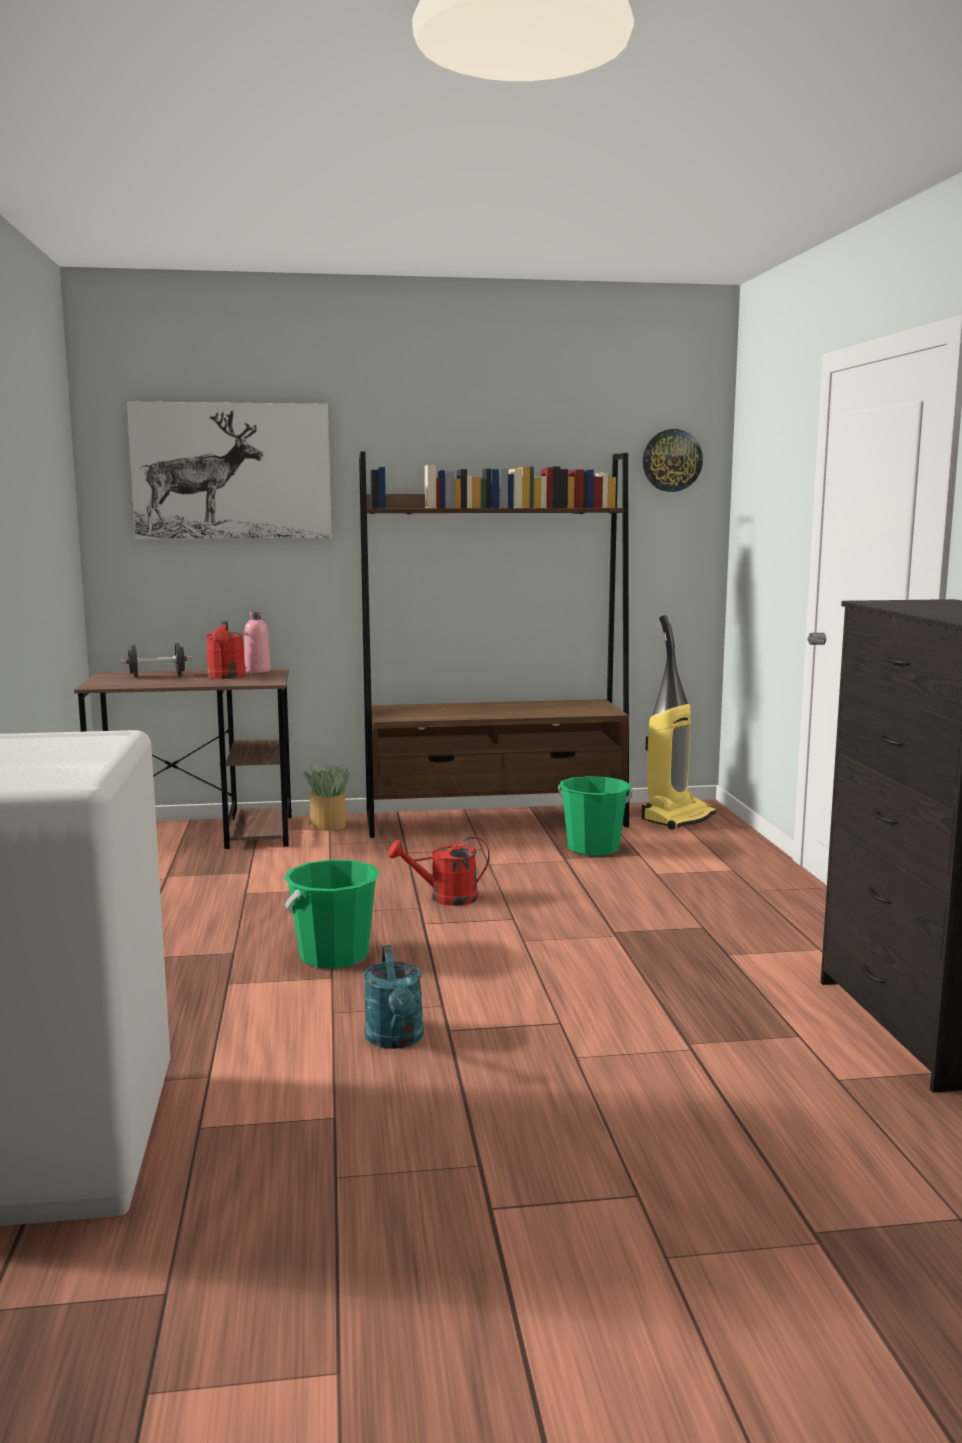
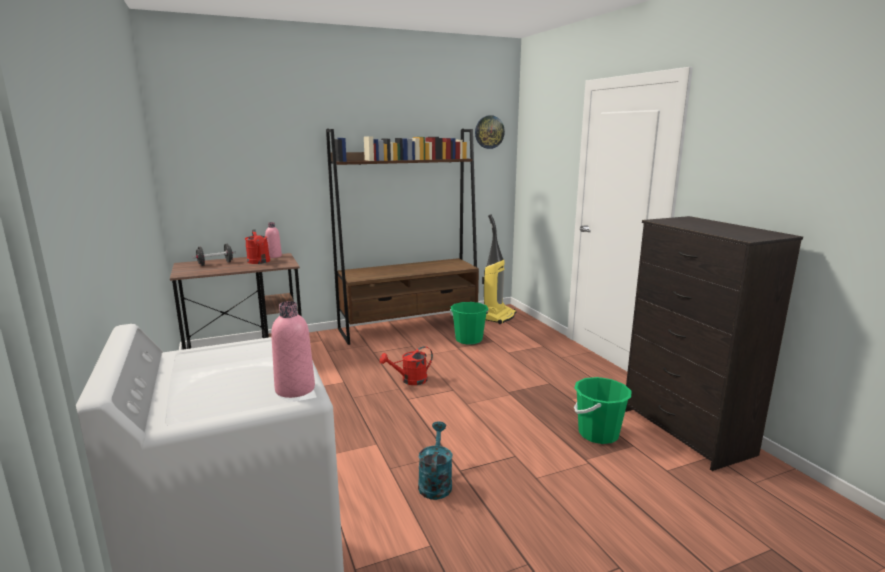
camera: 15 degrees left, 5 degrees up
(69, 776) = (295, 389): none -> pink bottle
(232, 471) = (250, 140): picture -> none
(328, 825) = (320, 339): potted plant -> none
(334, 956) = (370, 428): green bucket -> green bucket (598, 434)
(396, 1040) = (435, 482): turquoise watering can -> turquoise watering can turned 150 degrees counterclockwise

